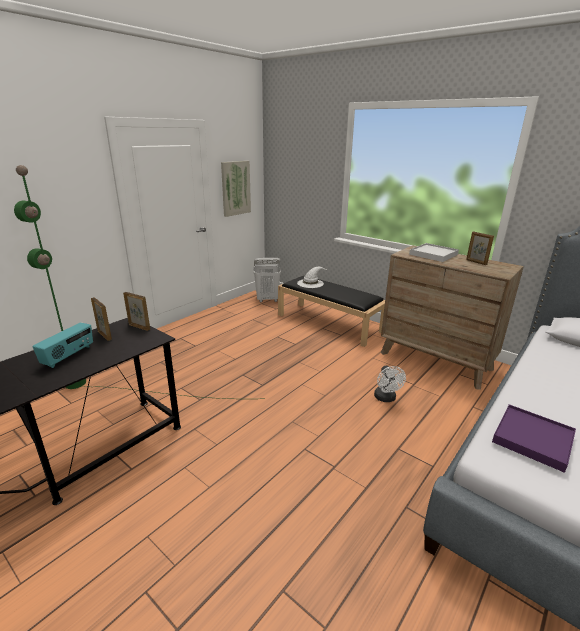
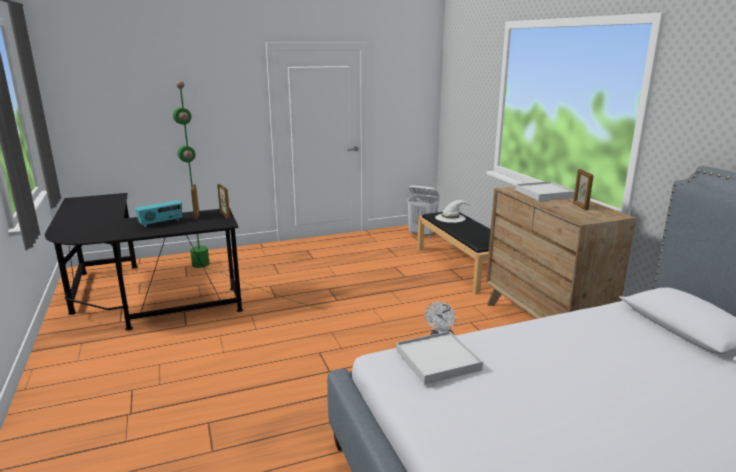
camera: 30 degrees right, 5 degrees down
(235, 188) = (401, 110): picture -> none
(532, 438) = (438, 360): purple tray -> white tray

